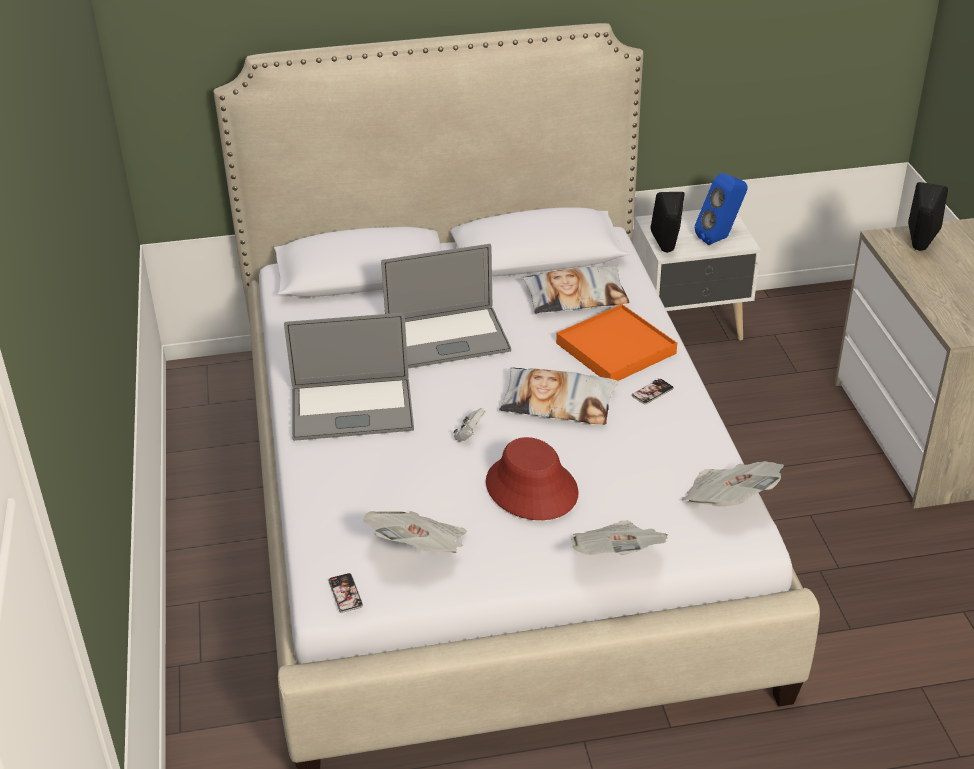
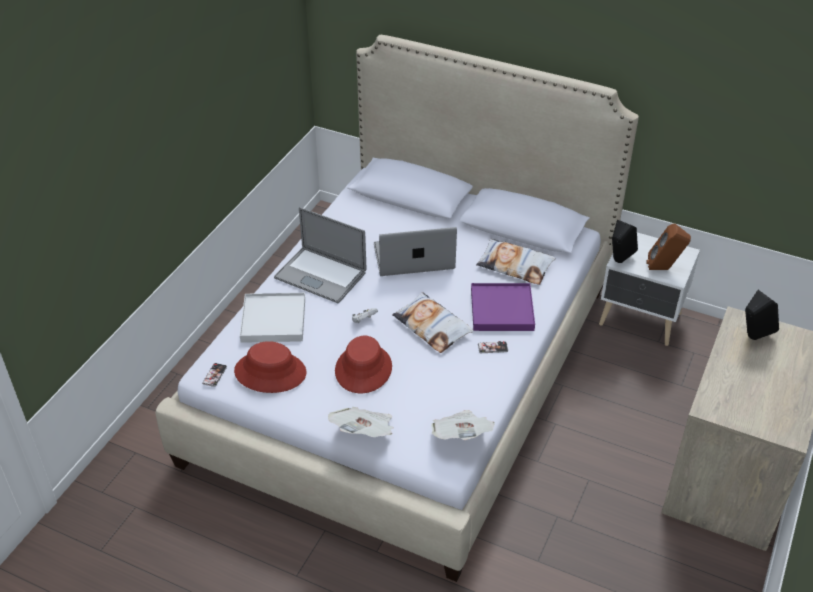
camera: 35 degrees right, 5 degrees up
(352, 488) = (273, 320): none -> white tray
(420, 550) = (270, 372): newspaper -> red hat
(447, 338) = (413, 257): laptop -> laptop turned 150 degrees clockwise
(615, 348) = (501, 310): orange tray -> purple tray
(720, 239) = (664, 269): blue speaker -> brown speaker

